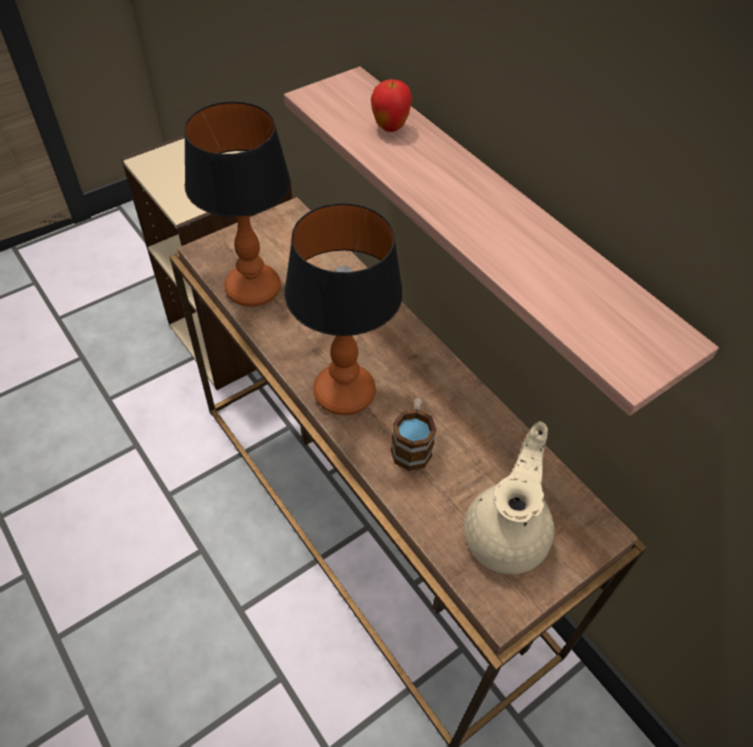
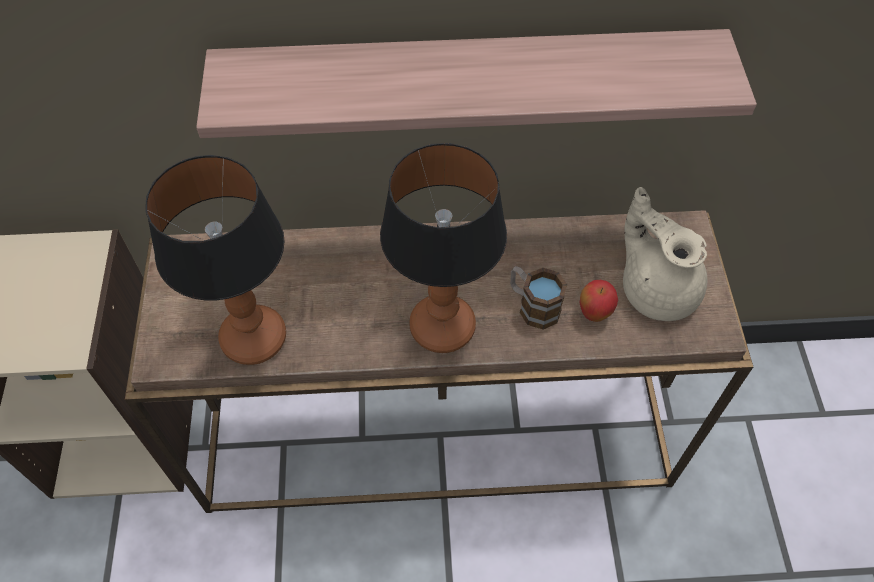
camera: 55 degrees left, 5 degrees up
(390, 127) = (327, 75): apple -> apple (594, 313)

